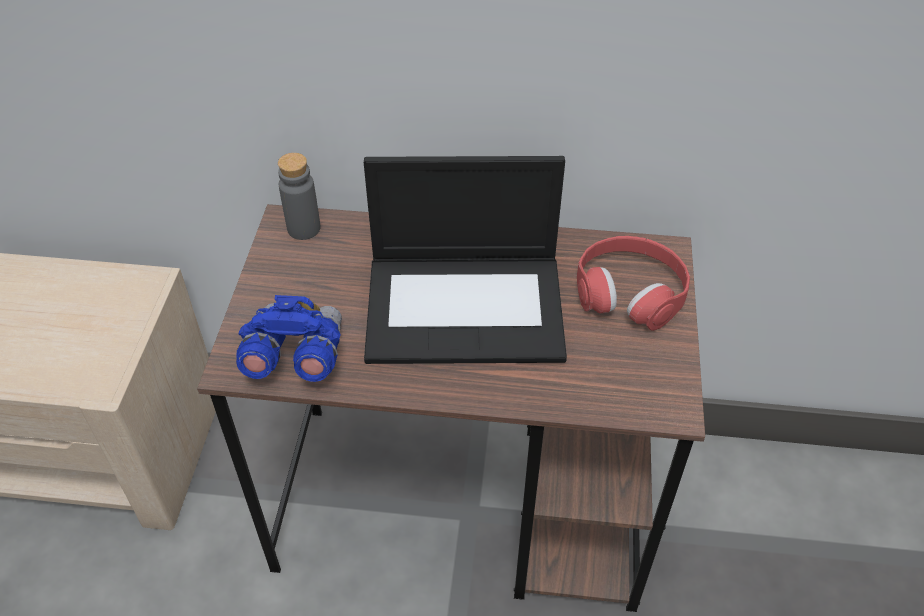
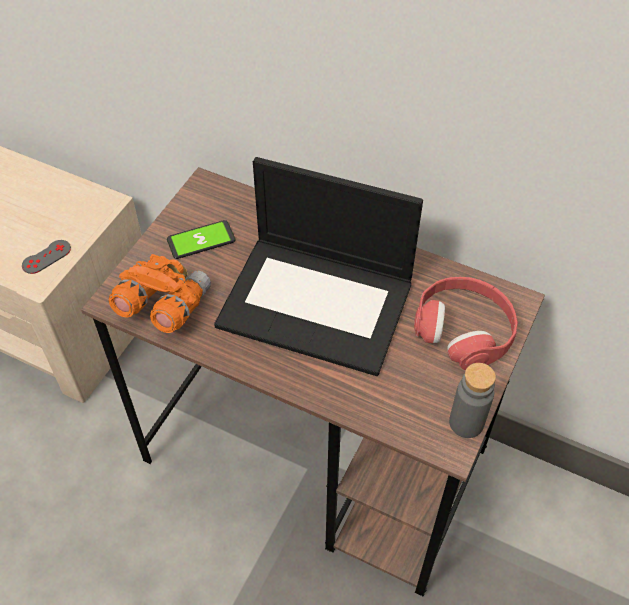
camera: 20 degrees right, 5 degrees up
(102, 358) = (46, 257): none -> grey game controller
(294, 357) = (163, 306): blue binoculars -> orange binoculars
(304, 228) = (217, 196): grey bottle -> grey bottle (466, 422)
(306, 278) = (201, 240): none -> phone

